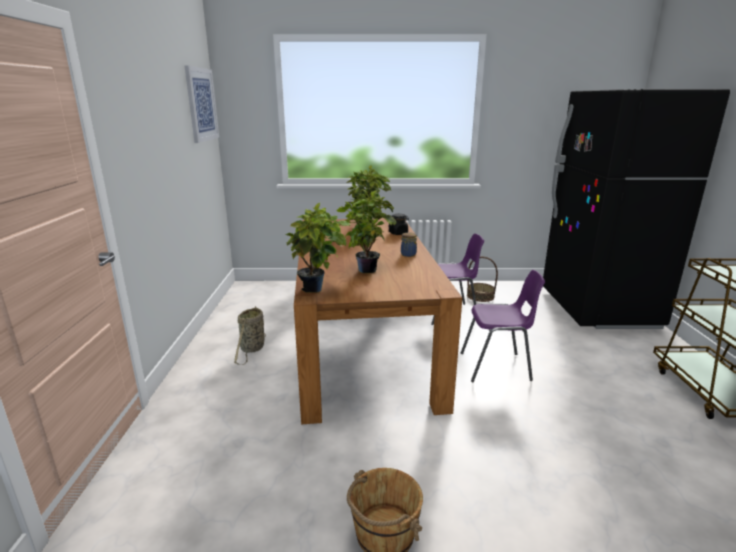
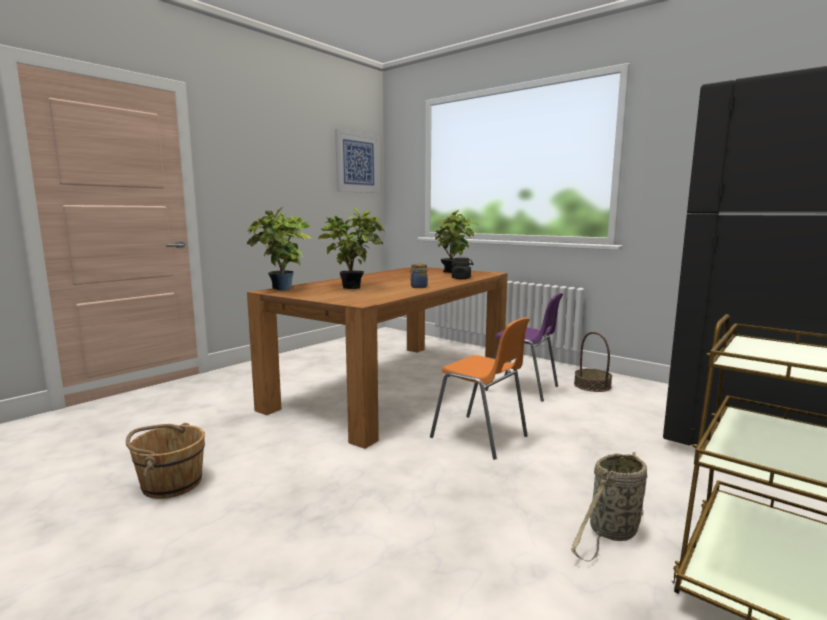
camera: 40 degrees right, 10 degrees down
(252, 349) = (313, 365): basket -> basket (612, 533)
(497, 367) = (481, 437): purple chair -> orange chair

